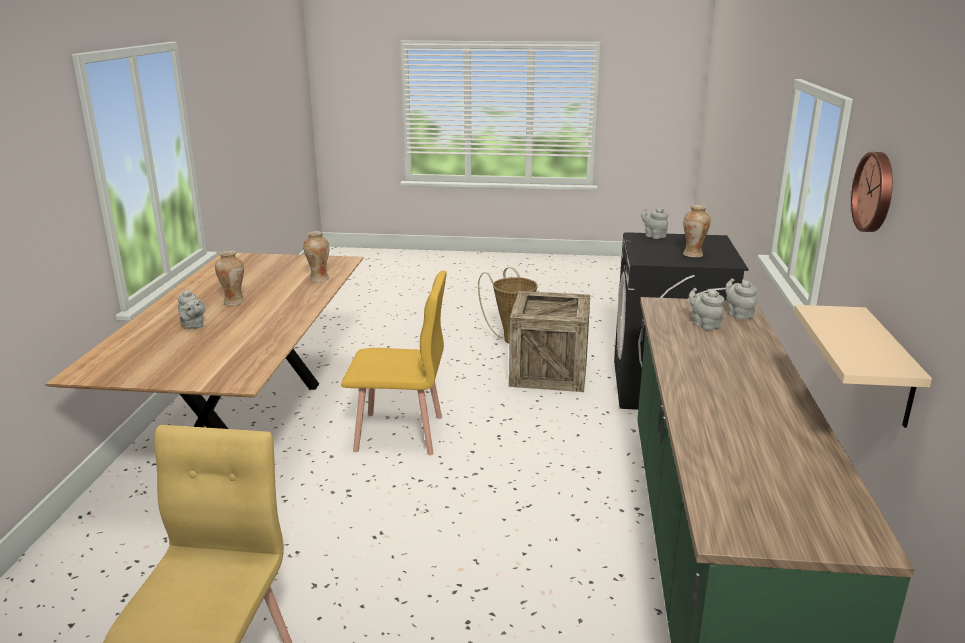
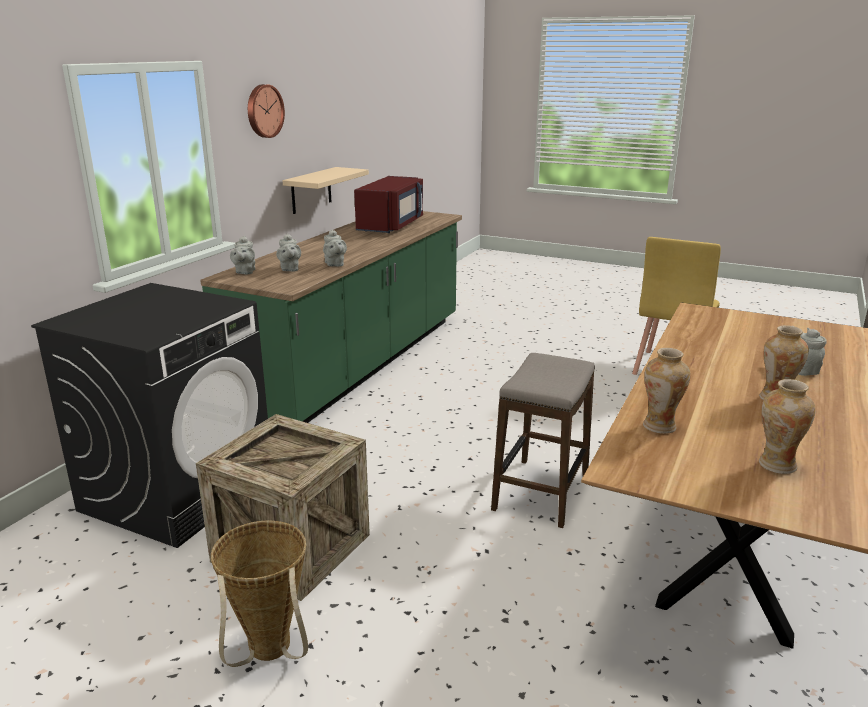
camera: 160 degrees left, 0 degrees up
(400, 434) = (540, 492): yellow chair -> stool
(653, 236) = (125, 336): grey teapot -> grey teapot (334, 264)
(693, 254) = (158, 303): vase -> vase (777, 465)
(759, 457) = (392, 225): none -> red microwave

